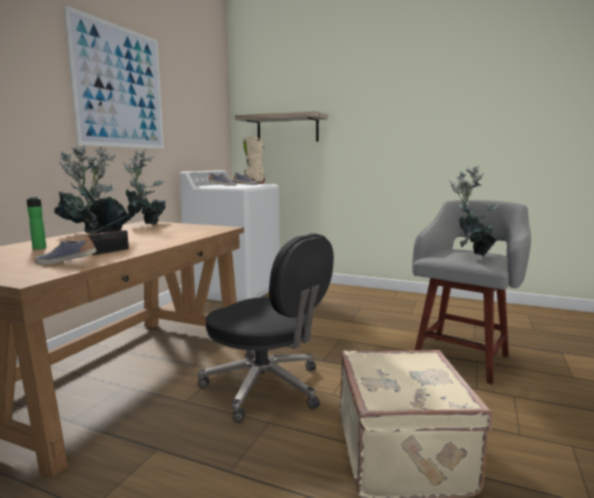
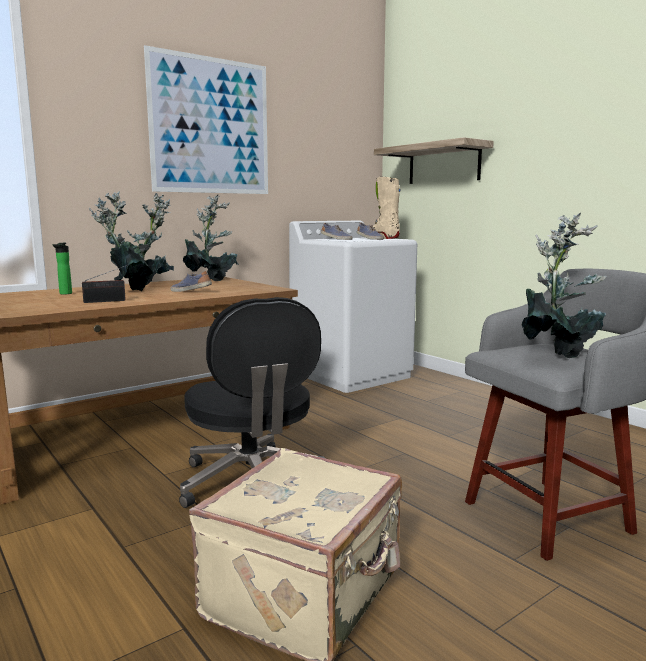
camera: 30 degrees right, 0 degrees up
(67, 262) = (49, 306): shoe -> shoe (191, 291)

